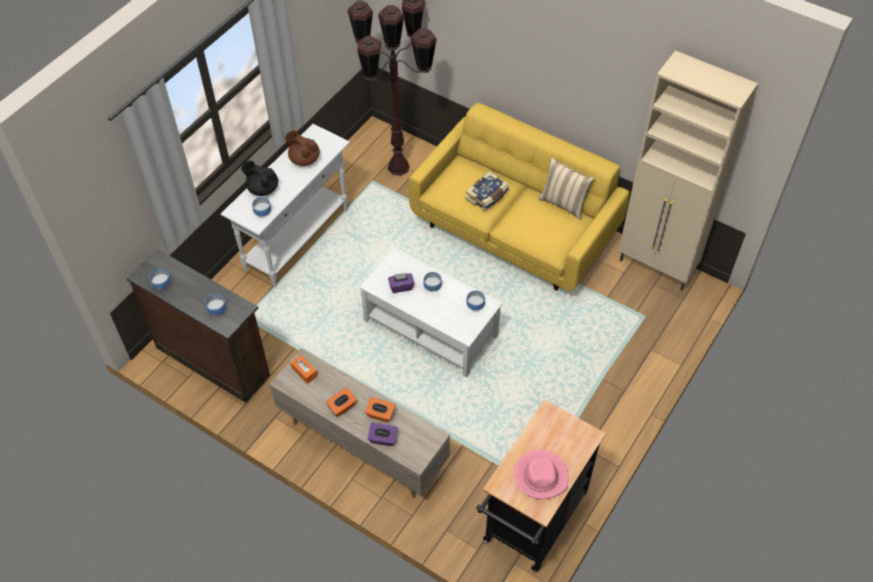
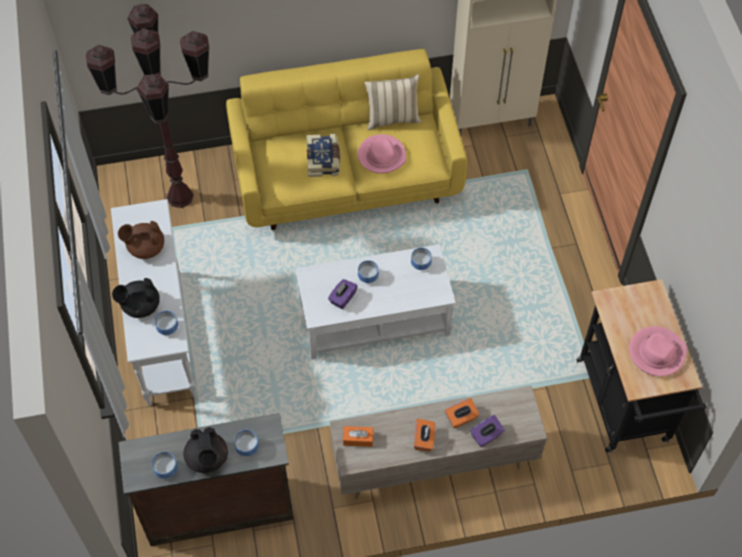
camera: 45 degrees left, 5 degrees up
(189, 297) = (207, 459): none -> black teapot
(528, 221) = (381, 155): none -> pink hat

